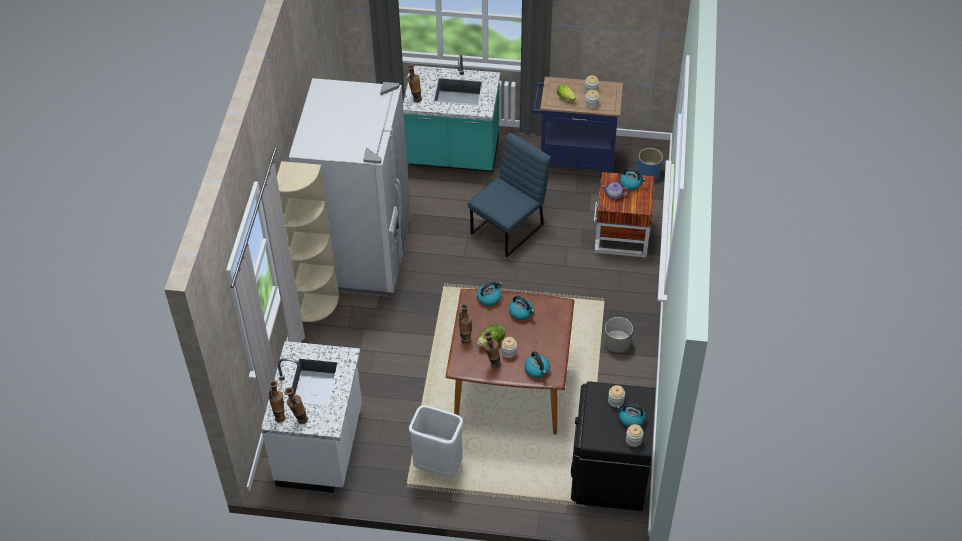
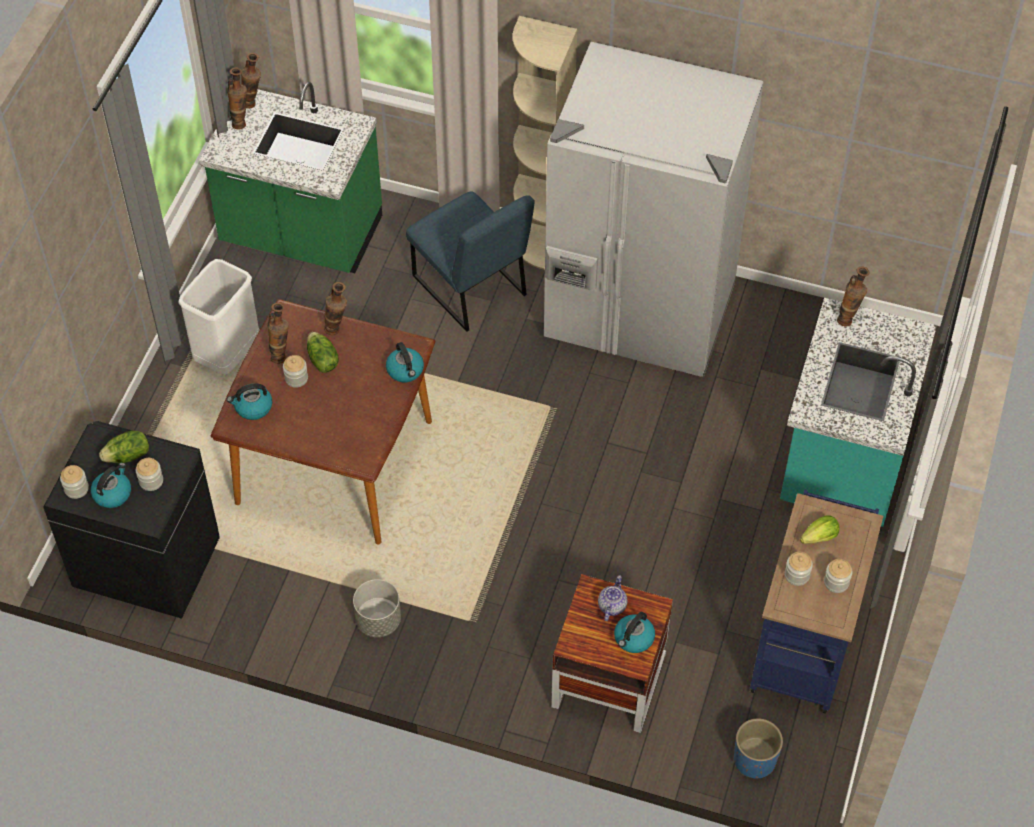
camera: 100 degrees right, 5 degrees up
(322, 447) = (301, 234): white counter -> green counter
(509, 228) = (657, 514): blue chair -> blue chair (470, 287)
(521, 312) = (365, 406): kettle -> none
(601, 418) = (128, 456): none -> lettuce

